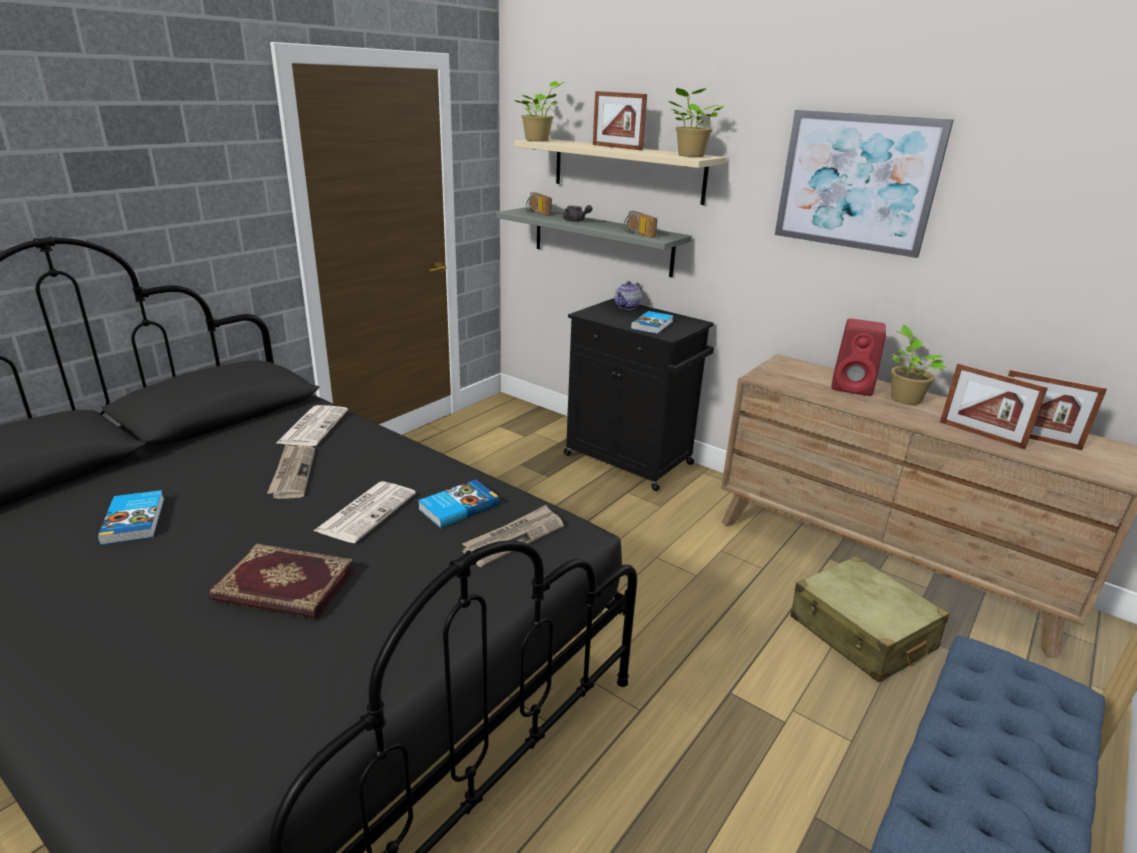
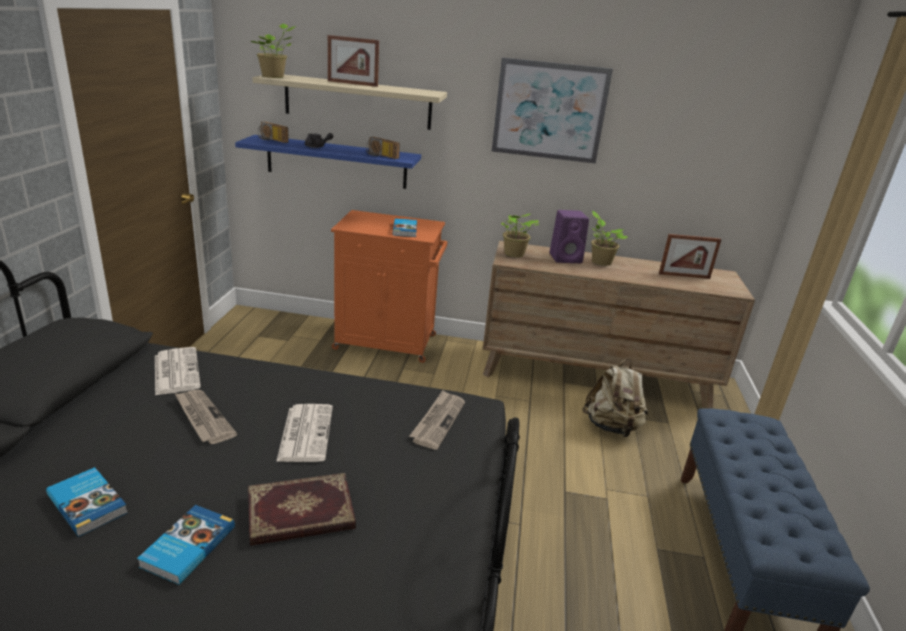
camera: 30 degrees left, 0 degrees up
(457, 506) = (374, 409): book -> book (187, 546)
(602, 241) = (336, 162): grey shelf -> blue shelf
(627, 307) = (371, 216): teapot -> none
(630, 460) = (387, 342): black cabinet -> orange cabinet
(689, 156) = (423, 92): potted plant -> potted plant (513, 254)
(853, 387) = (566, 258): red speaker -> purple speaker
(861, 633) = (612, 427): beige suitcase -> beige backpack
(981, 434) = (657, 278): picture frame -> none

